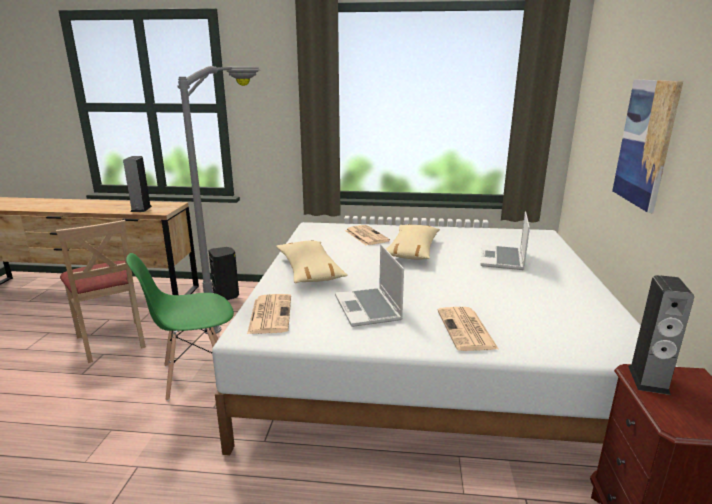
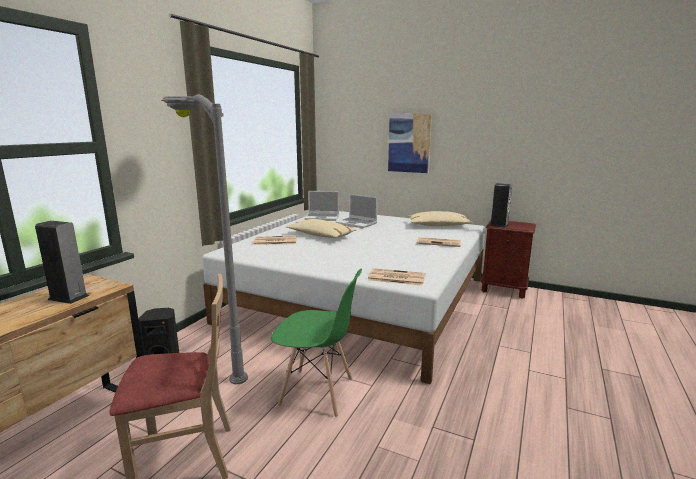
camera: 70 degrees left, 5 degrees down
(196, 375) = (317, 392): green chair -> green chair turned 75 degrees counterclockwise
(309, 270) = (328, 262): beige pillow -> beige pillow (438, 225)
(369, 309) = (403, 255): laptop -> laptop (322, 217)

